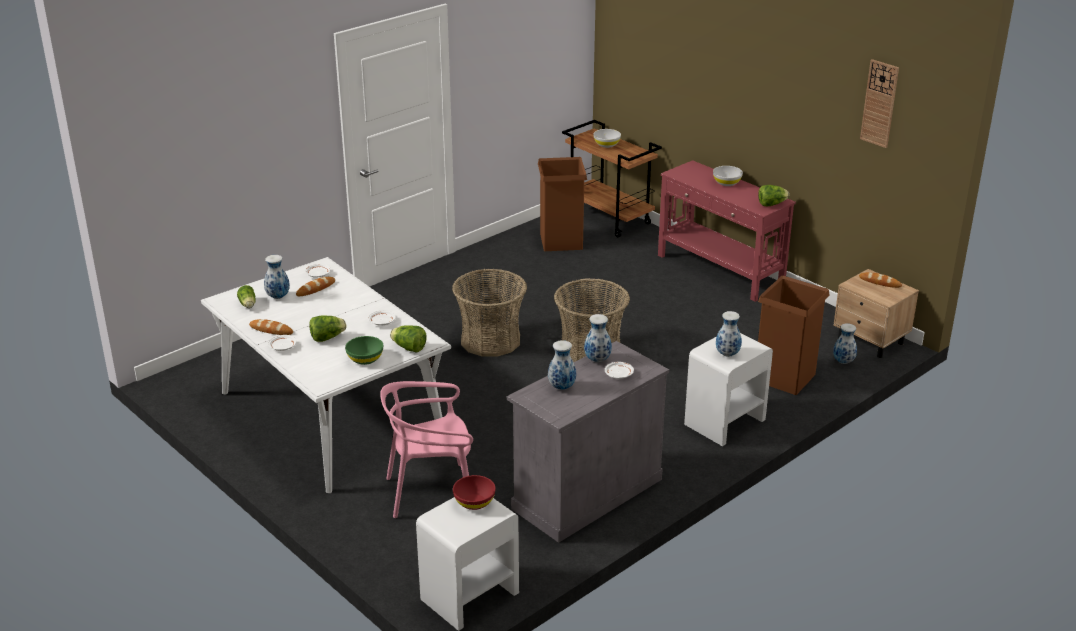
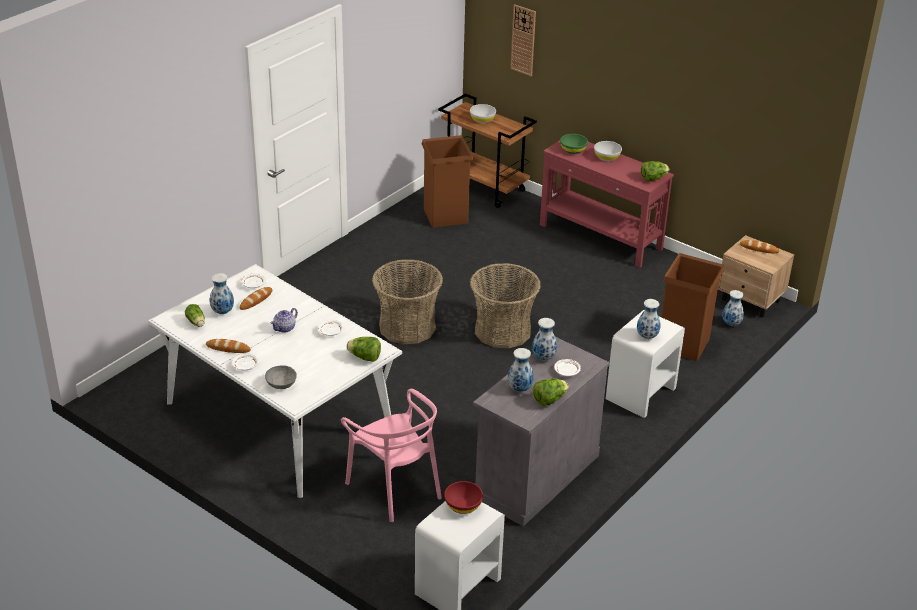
camera: 10 degrees left, 5 degrees up
(313, 366) = (281, 383): none -> grey bowl
(327, 338) = (284, 352): lettuce -> lettuce (549, 400)
(336, 315) = (285, 328): none -> teapot
(365, 359) = (327, 372): green bowl -> green bowl (573, 150)
(431, 492) = (395, 488): pink chair -> pink chair turned 105 degrees counterclockwise
(879, 103) = (757, 89): wall clock -> wall clock (523, 40)

